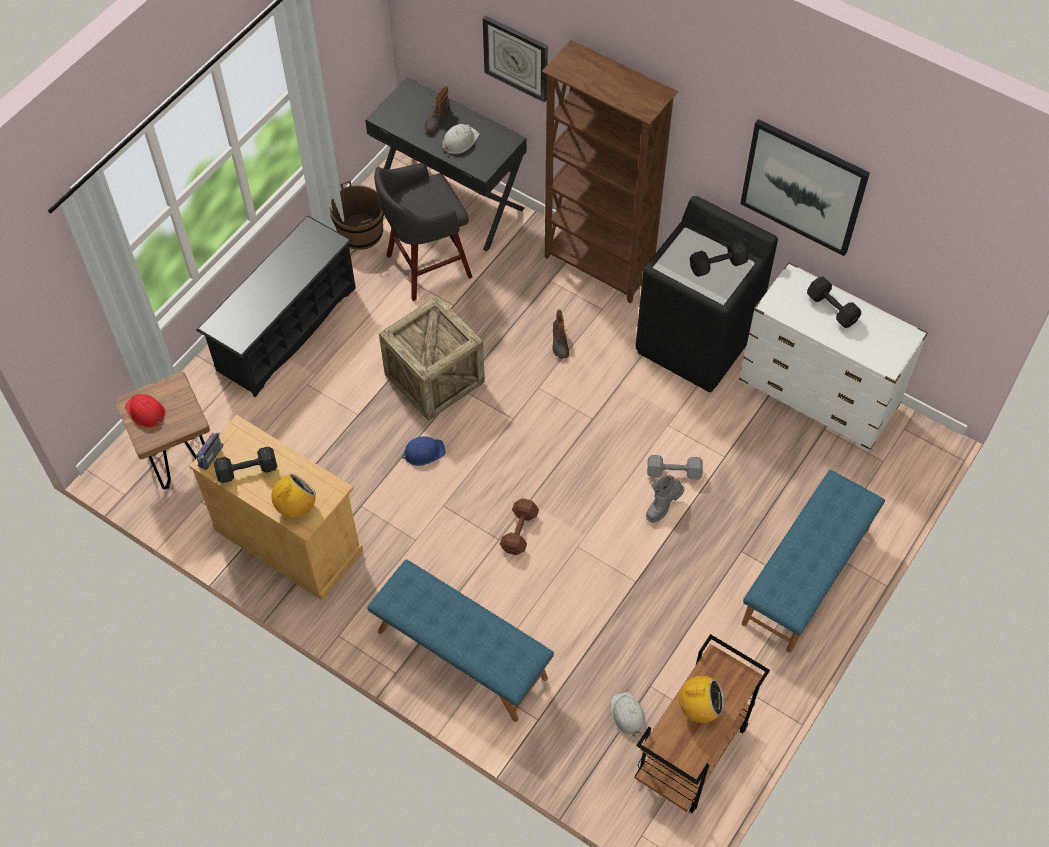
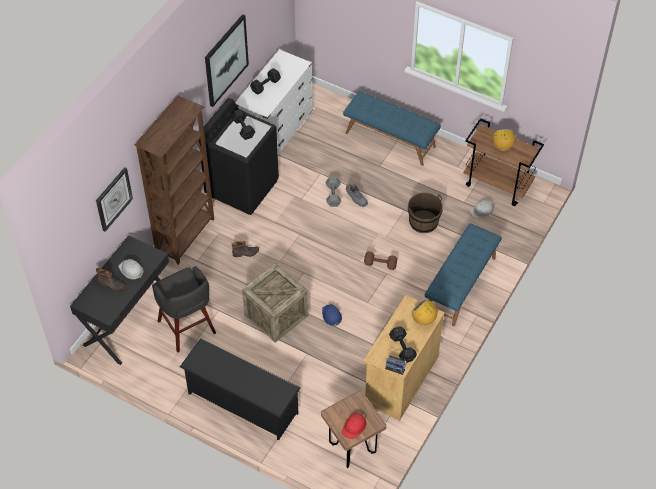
camera: 95 degrees left, 5 degrees down
(360, 232) = (157, 370): brown bucket -> brown bucket (423, 222)

